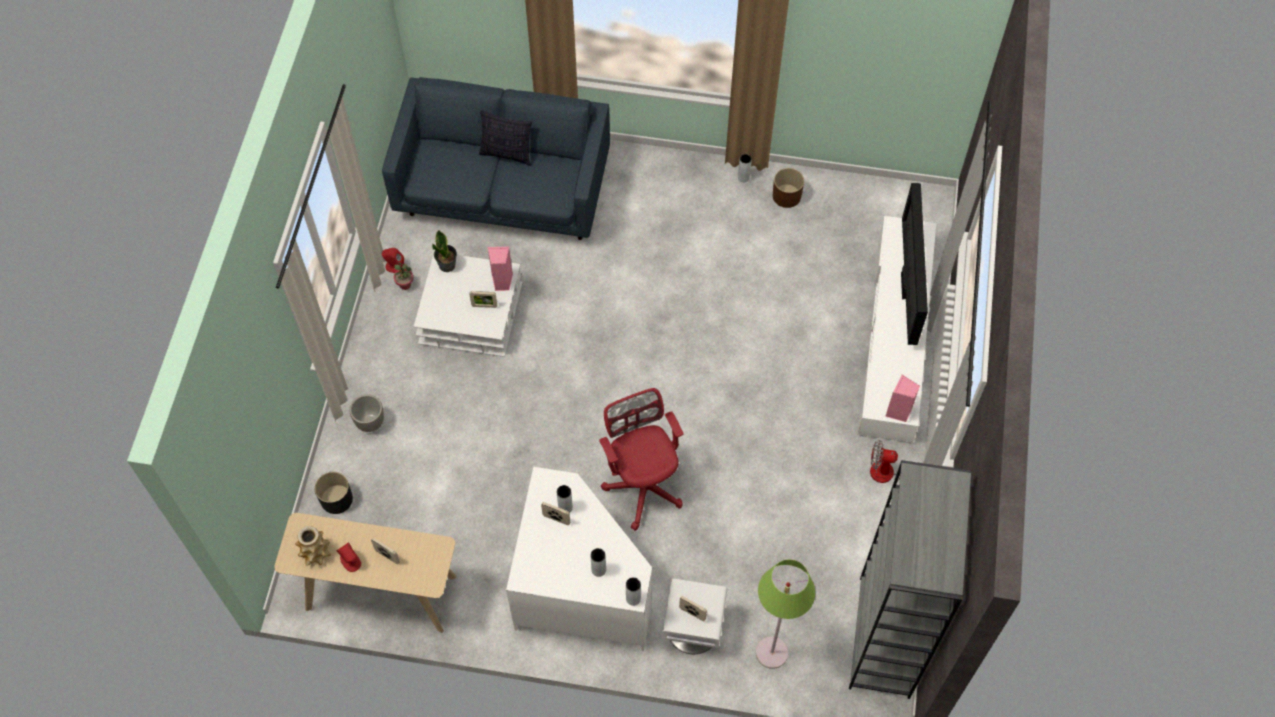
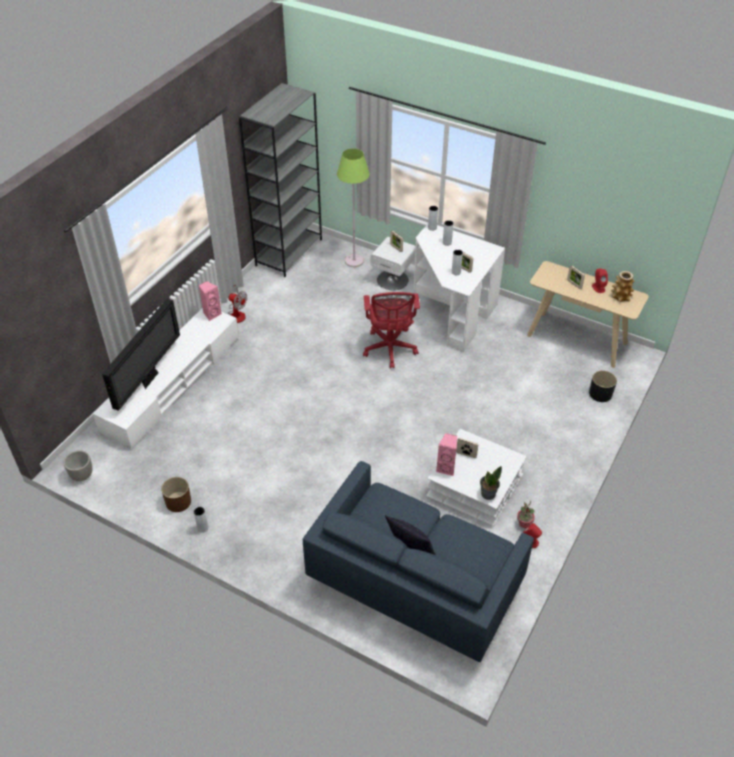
camera: 160 degrees left, 15 degrees down
(370, 422) = (569, 432): planter -> planter (82, 476)

